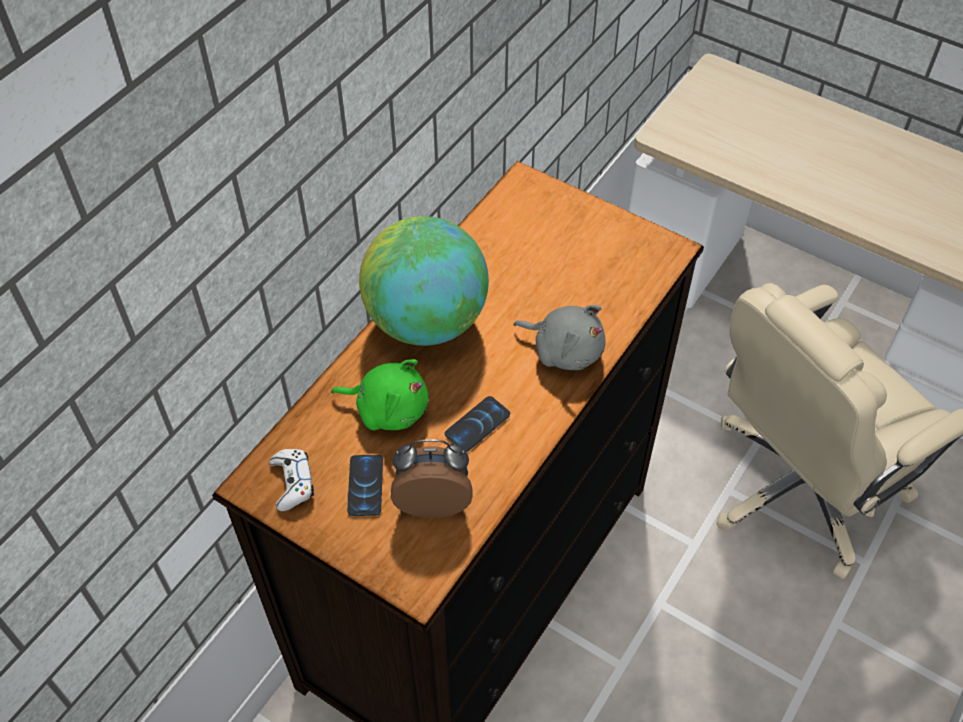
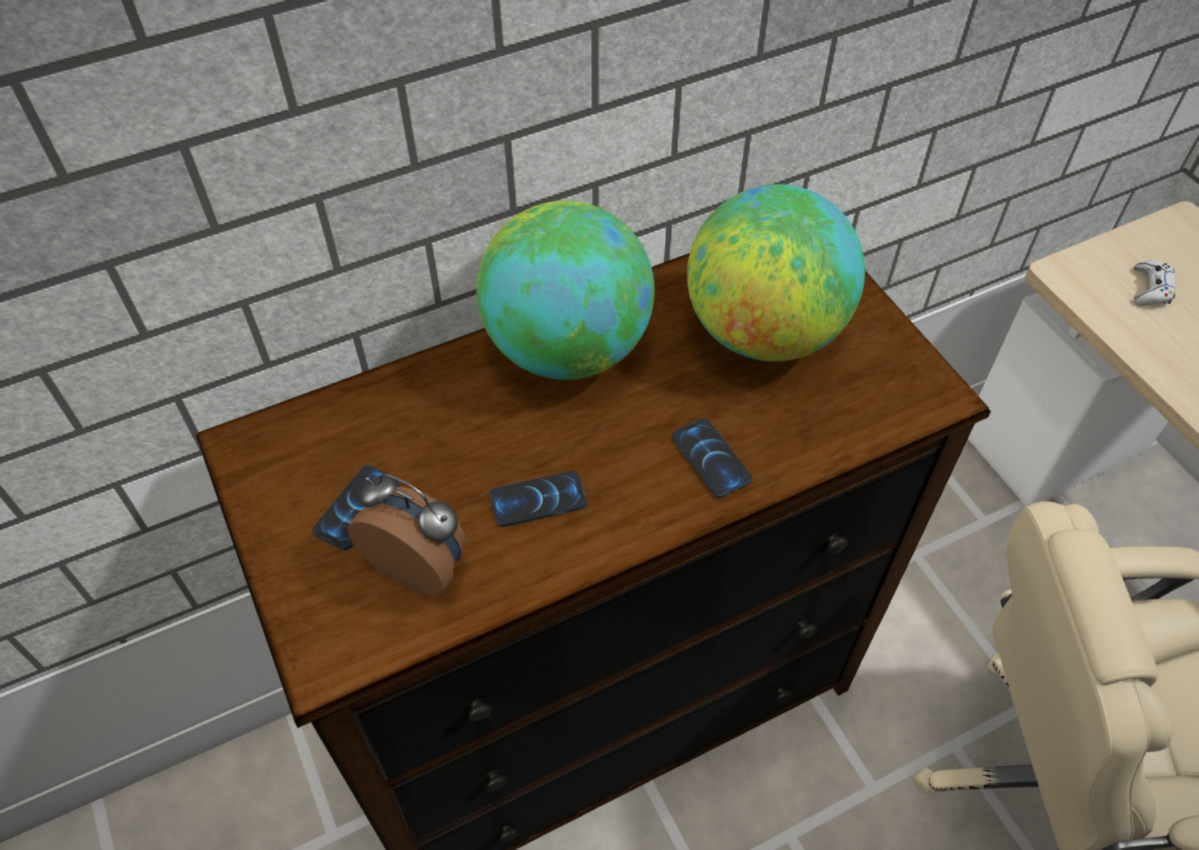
camera: 30 degrees right, 0 degrees up
(292, 482) = (283, 463): white game controller -> white game controller (1150, 289)
(388, 408) = (450, 430): green plush toy -> none
(543, 255) = (764, 332): none -> globe
(564, 349) = (711, 458): grey plush toy -> phone

